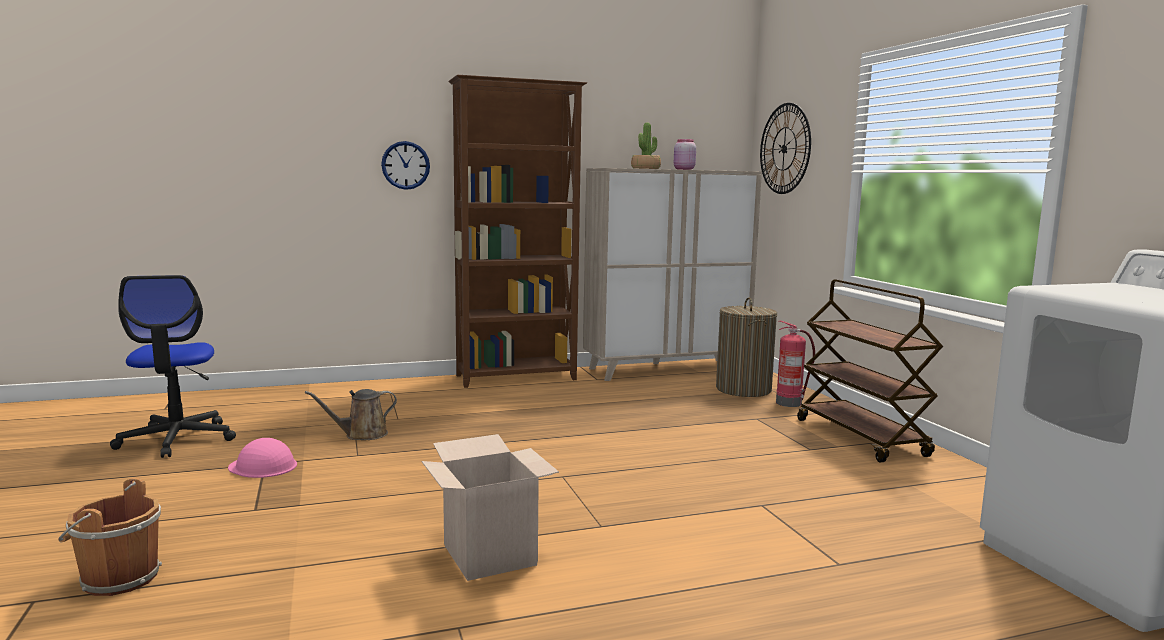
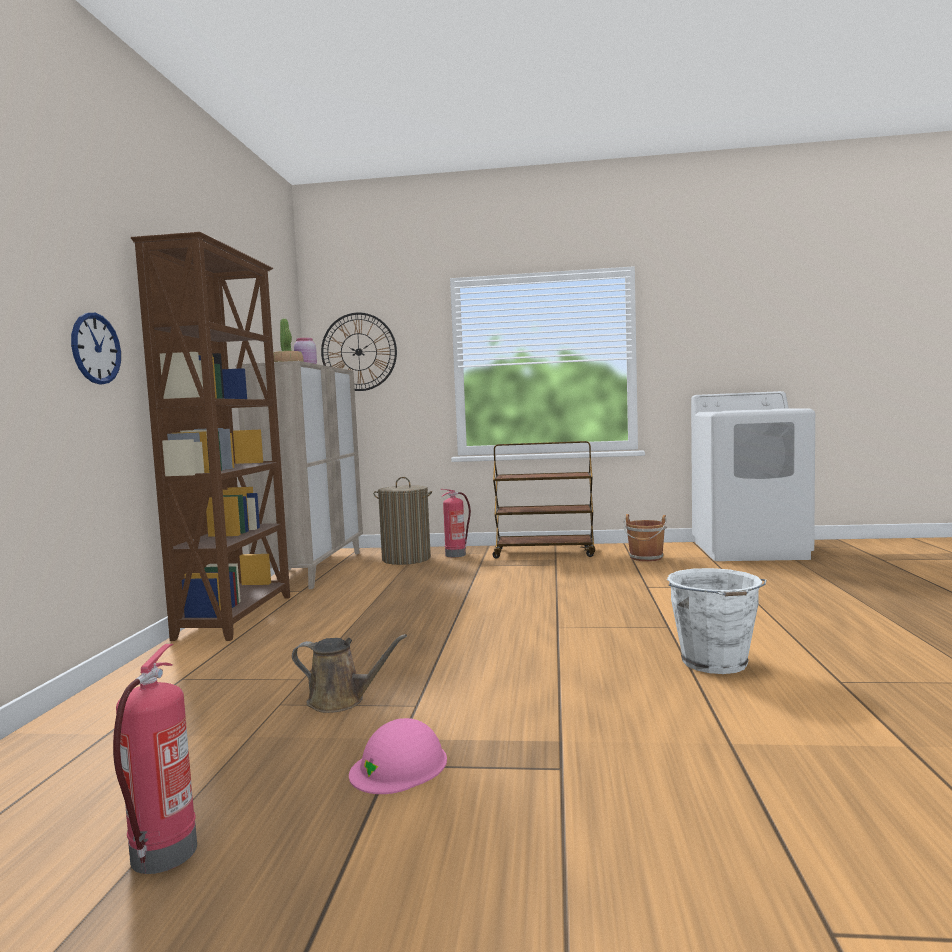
camera: 65 degrees left, 5 degrees down
(117, 579) = (758, 861): brown bucket -> brown bucket (646, 558)
(177, 439) = (163, 855): office chair -> fire extinguisher
(362, 435) = (341, 701): brown watering can -> brown watering can turned 75 degrees counterclockwise
(489, 555) = (715, 663): cardboard box -> white bucket

